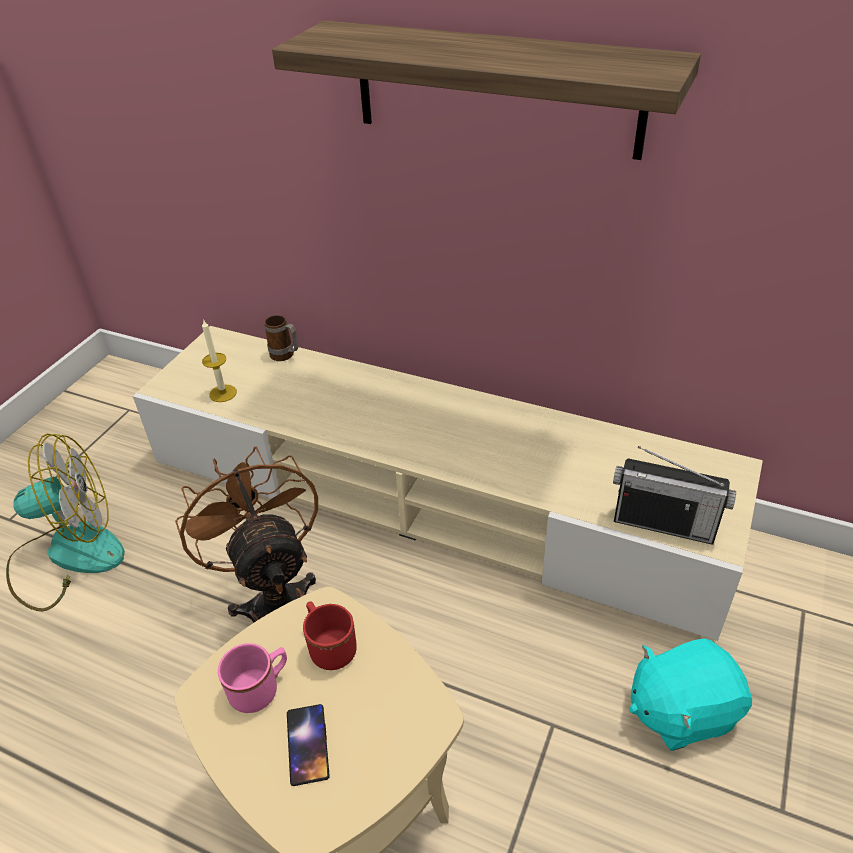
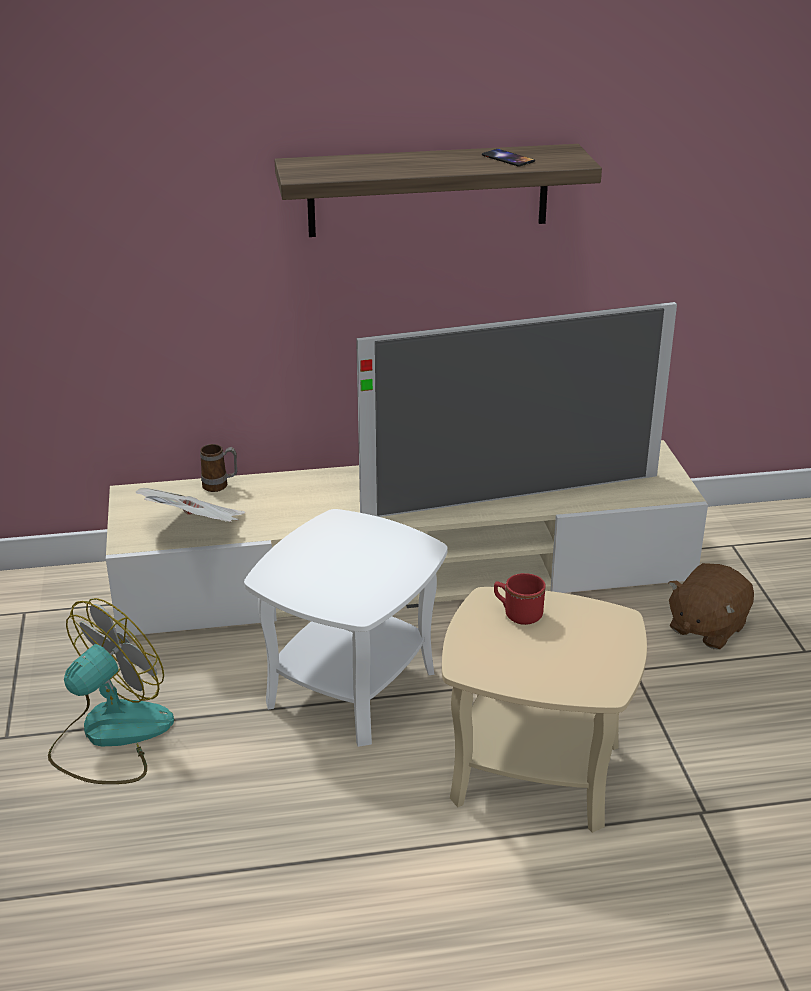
camera: 35 degrees left, 10 degrees down
(223, 393) = (196, 529): candle -> newspaper
(261, 689) = (499, 650): pink mug -> none
(275, 601) = (351, 687): brown fan -> white side table
(307, 744) = (562, 660): phone -> phone (508, 158)
(525, 469) = (512, 496): none -> television
(664, 524) = (637, 495): radio -> none
(681, 710) = (706, 628): turquoise plush toy -> brown plush toy

